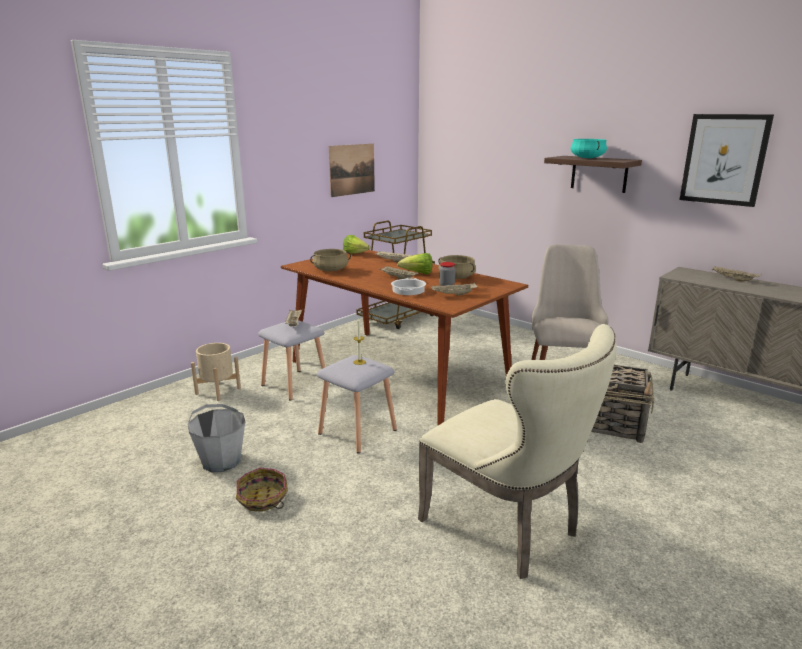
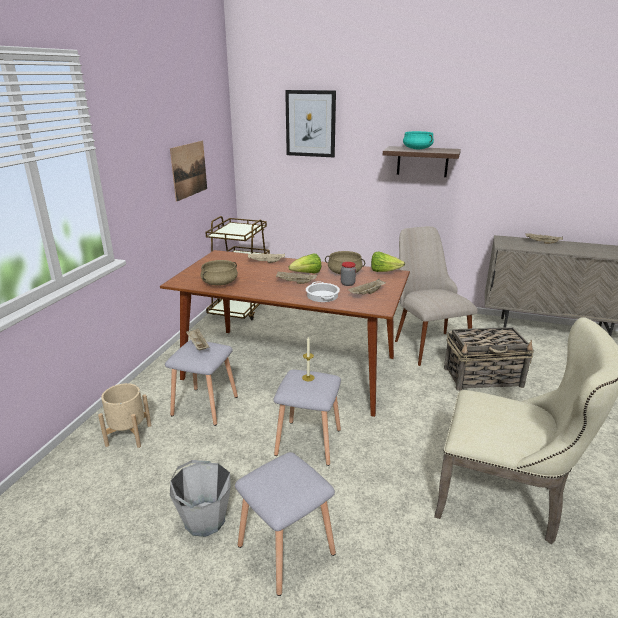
camera: 25 degrees left, 5 degrees up
(262, 499) = (284, 549): basket -> grey stool
(355, 254) = (220, 258): lettuce -> lettuce (384, 271)
(724, 159) = (529, 147): picture -> picture (310, 123)

